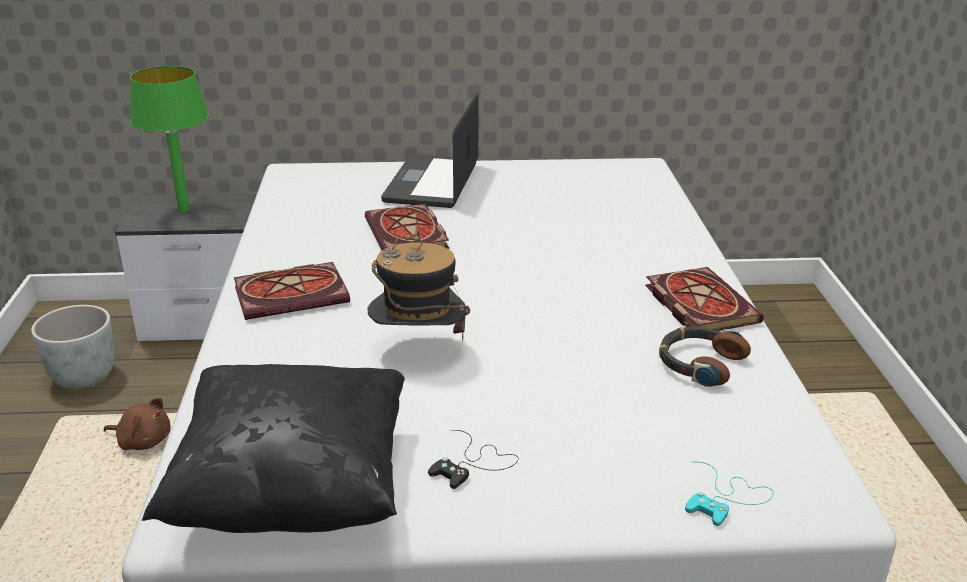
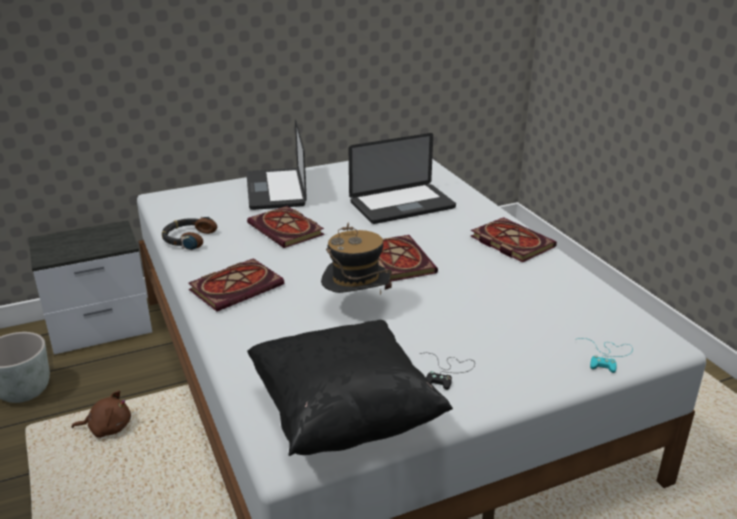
camera: 20 degrees left, 0 degrees up
(183, 209) = (77, 241): green table lamp -> none
(518, 299) = (396, 260): none -> book
(581, 228) = (402, 205): none -> laptop
(699, 363) = (536, 279): headphones -> headphones (188, 239)

